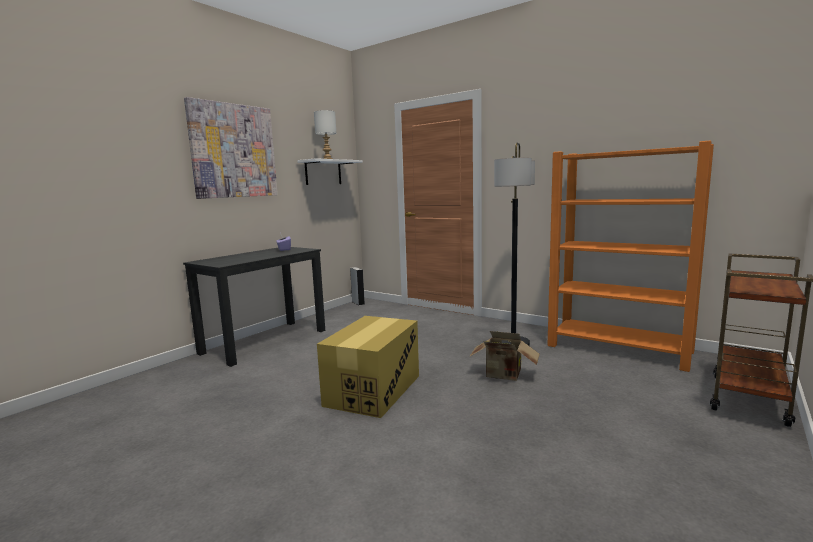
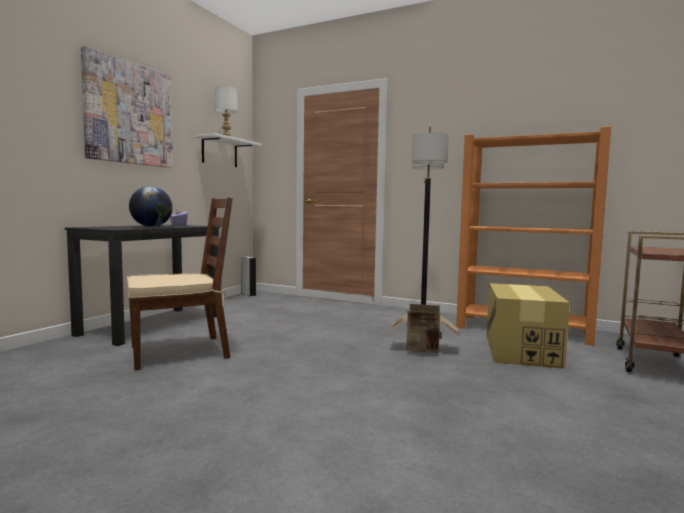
camera: 10 degrees left, 5 degrees down
(257, 256) = (151, 227): none -> globe
(281, 374) = (180, 352): none -> brown chair
(373, 390) = (291, 363): cardboard box -> cardboard box (521, 350)

